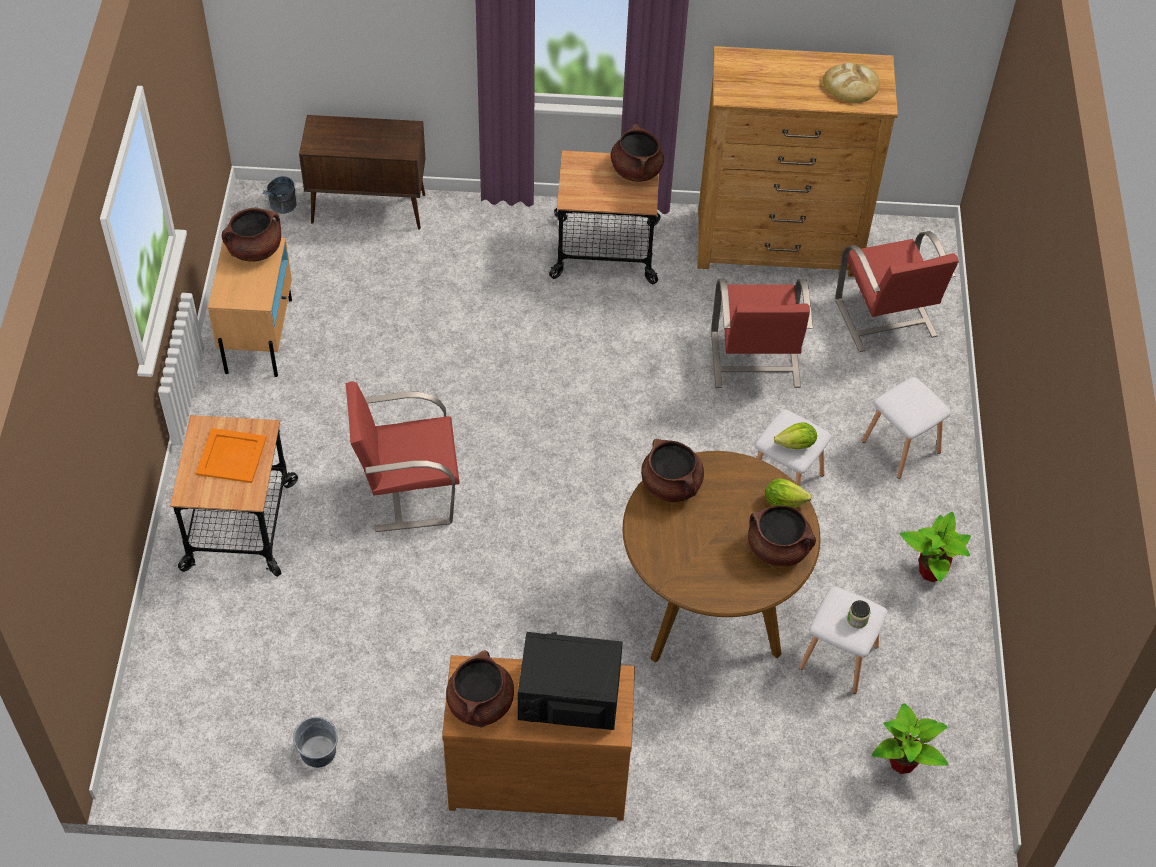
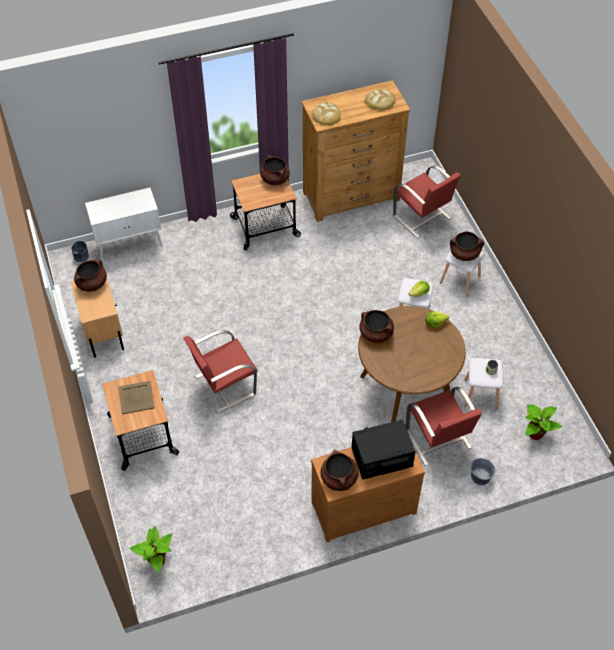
camera: 20 degrees left, 0 degrees up
(231, 456) = (136, 398): orange tray -> beige tray
(318, 752) = (244, 538): grey bucket -> grey bucket (480, 477)
(369, 209) = (130, 244): brown cabinet -> white cabinet
(744, 82) = (326, 115): none -> bread
(754, 361) = (368, 259): red chair -> red chair (438, 440)
(778, 548) = (444, 347): brown cooking pot -> brown cooking pot (464, 254)
(931, 571) = (504, 335): potted plant -> potted plant (157, 560)

